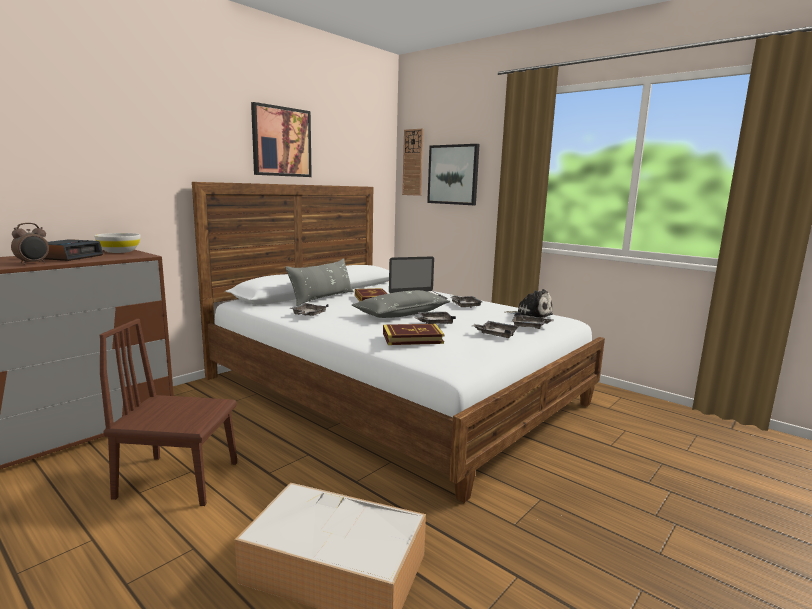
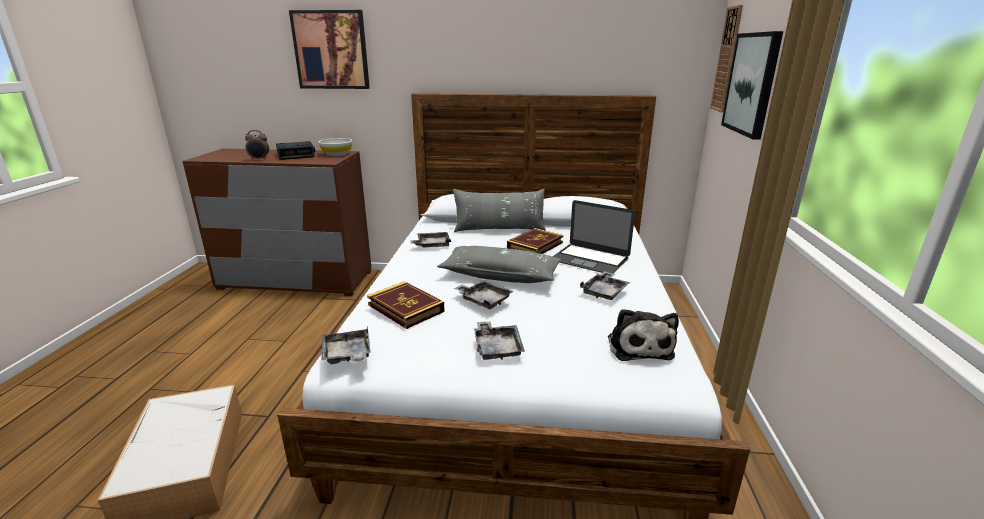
camera: 55 degrees right, 10 degrees up
(178, 479) = (270, 343): brown chair -> none
(281, 142) = (517, 45): picture -> picture (331, 50)
(530, 327) = (572, 360): grey tray -> grey tray (347, 355)

